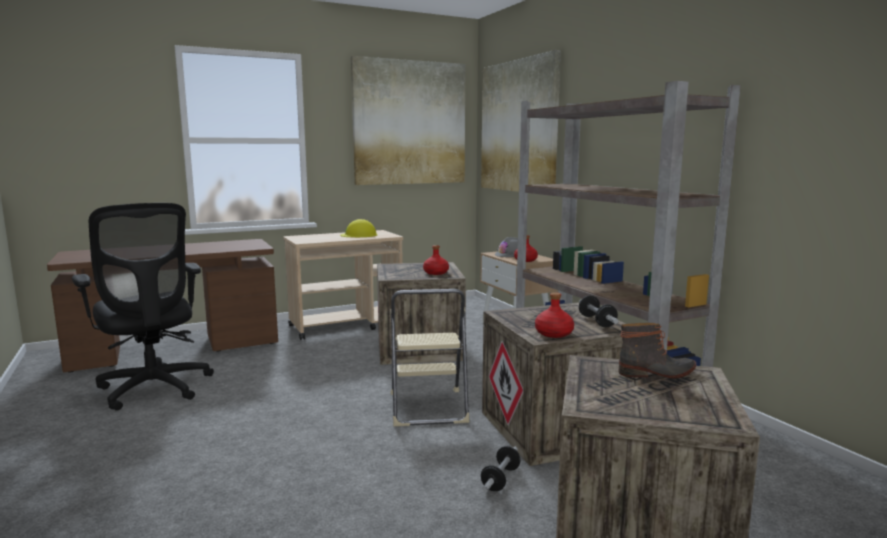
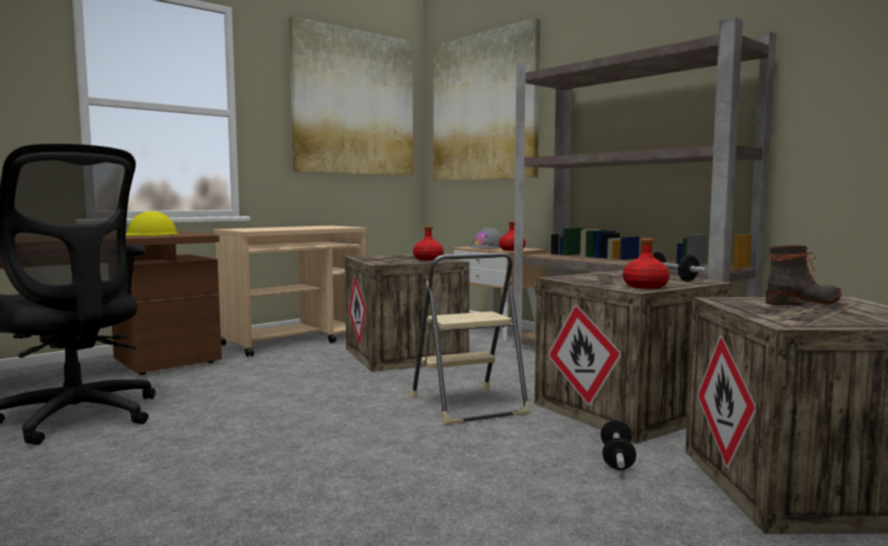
camera: 15 degrees left, 5 degrees down
(359, 235) = (310, 227): yellow hard hat -> yellow hard hat (150, 234)

